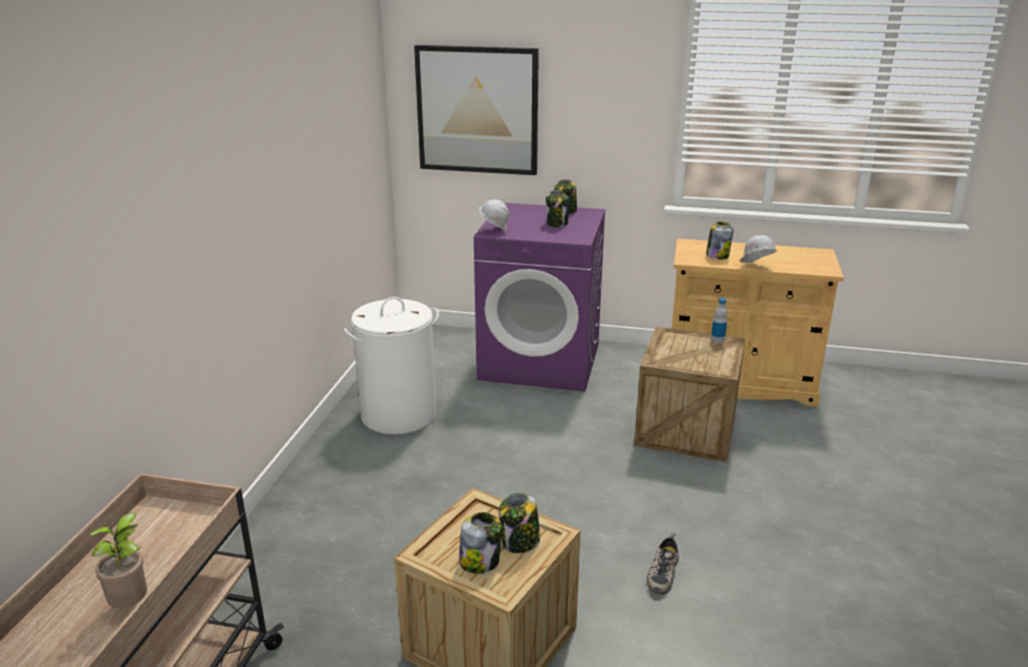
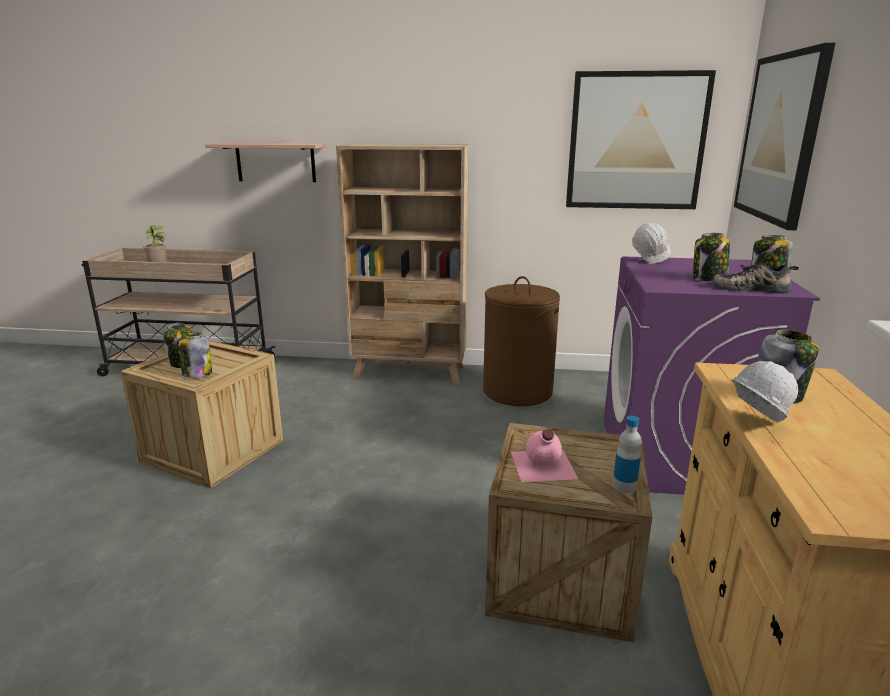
camera: 85 degrees right, 5 degrees down
(114, 309) = (275, 162): none -> shelf
(312, 483) = (409, 373): none -> beige bookcase
(354, 132) = (636, 141): none -> picture
(398, 415) = (517, 391): white laundry basket -> brown laundry basket
(662, 572) = (264, 540): shoe -> shoe (751, 288)
(699, 360) = (542, 465): none -> pink bottle

